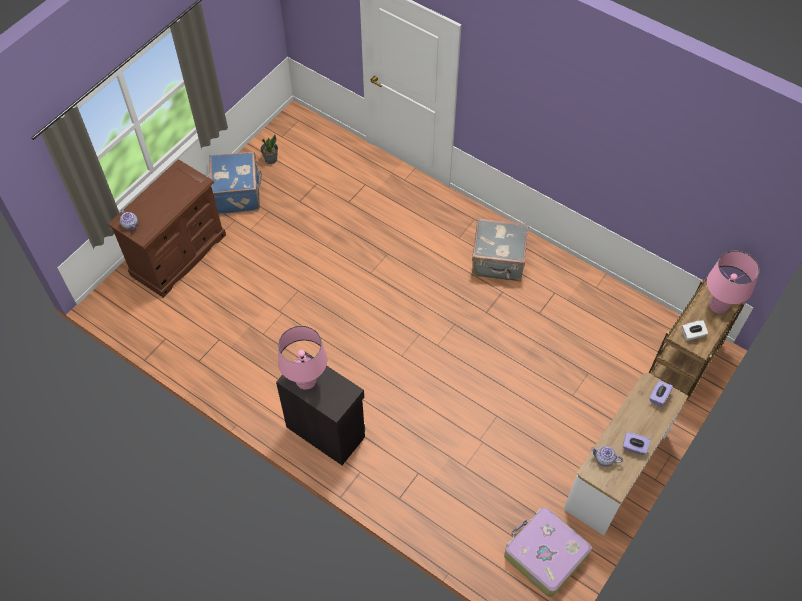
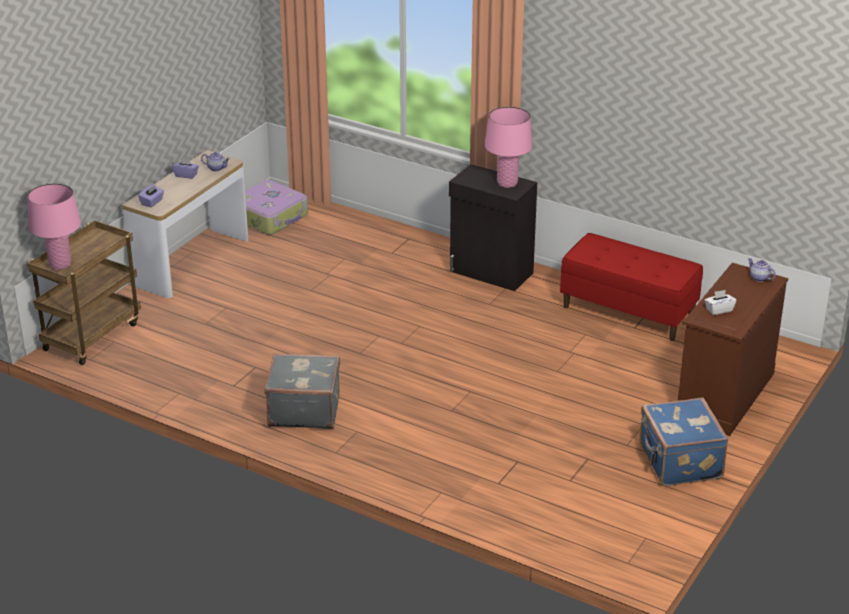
camera: 175 degrees right, 25 degrees down
(216, 361) = (628, 311): none -> red bench
(270, 159) = (650, 507): potted plant -> none
(692, 334) = (99, 244): white tissue box -> white tissue box (719, 310)

